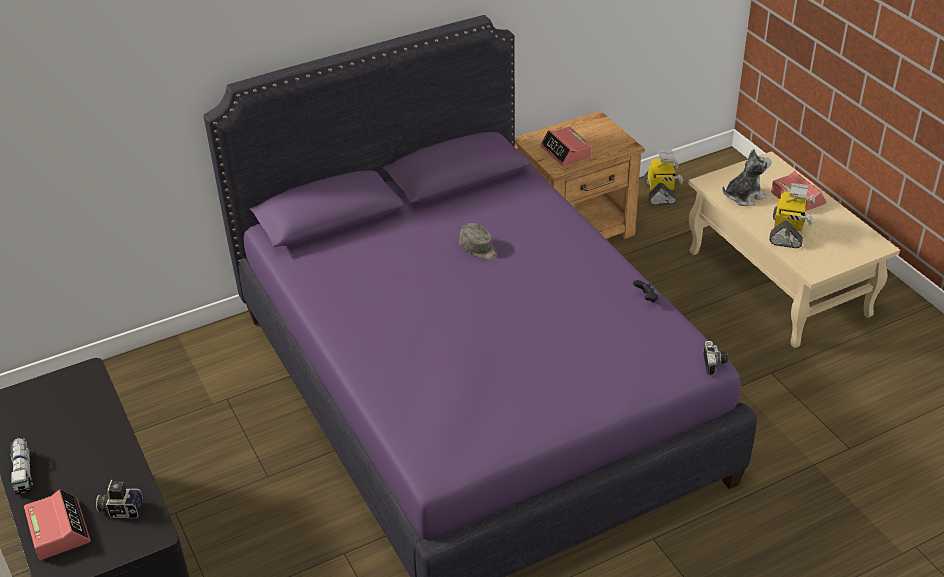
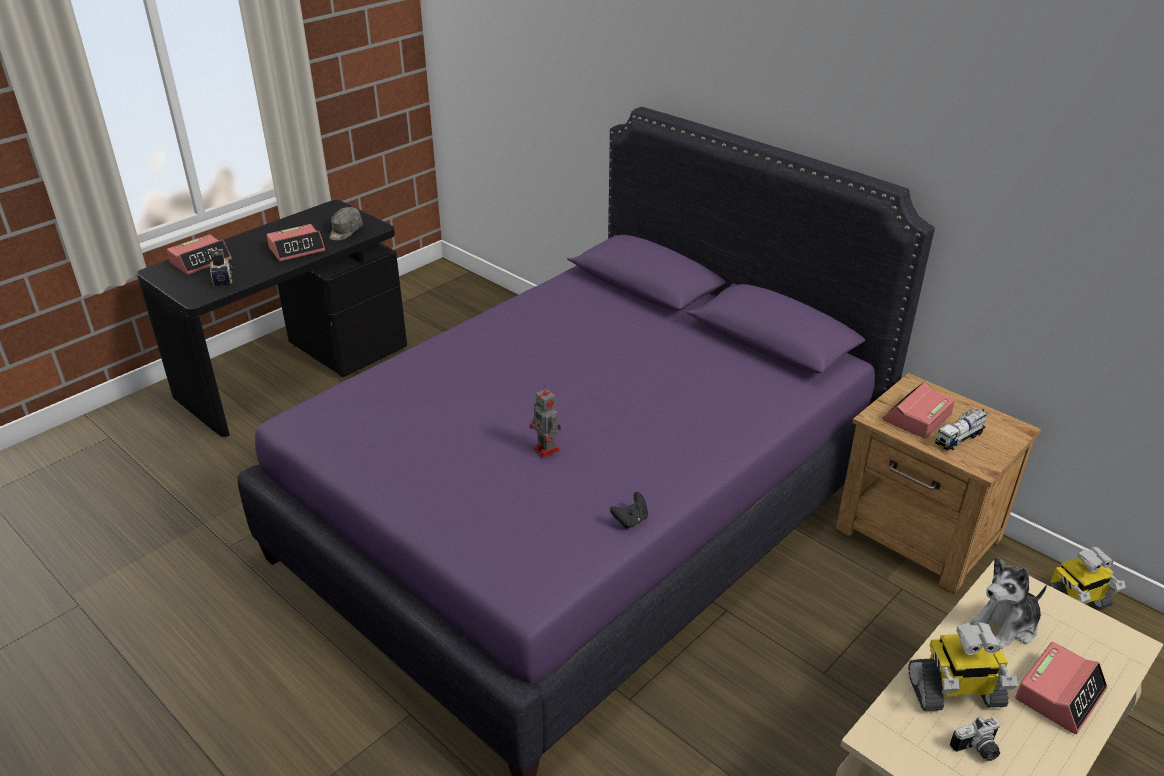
camera: 70 degrees right, 5 degrees down
(23, 473) = (259, 234): toy truck -> toy truck (959, 438)
(92, 441) = (297, 249): none -> alarm clock
(478, 249) = (652, 378): grey cap -> grey cap (345, 232)
(548, 322) = (547, 450): none -> toy robot
(715, 364) = (526, 605): camera -> camera (977, 750)
(744, 196) = (1006, 625): plush toy -> plush toy turned 105 degrees clockwise

